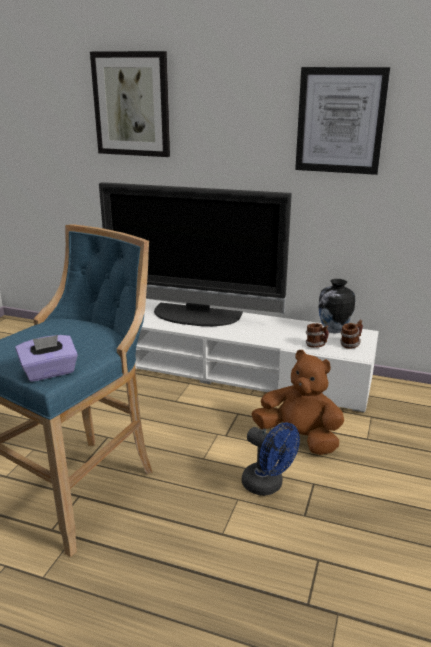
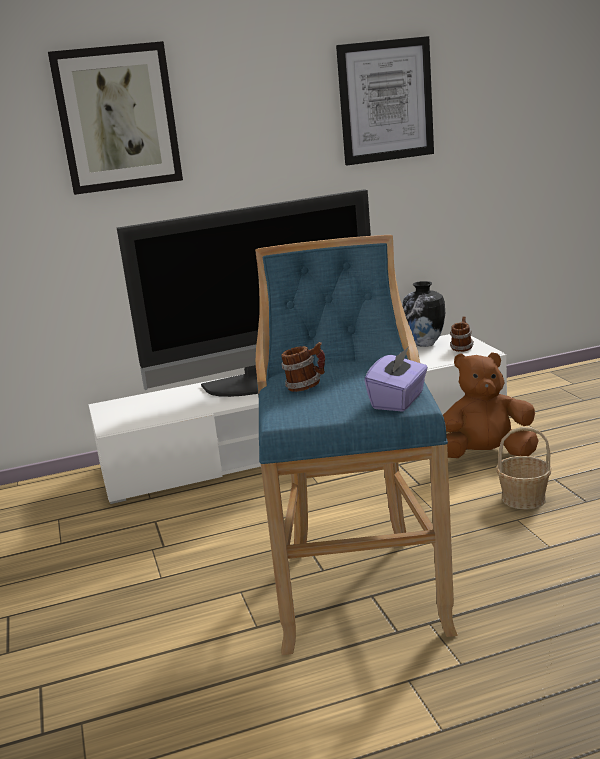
camera: 35 degrees left, 5 degrees down
(268, 486) = (523, 498): blue fan -> basket
(316, 346) = (435, 359): mug -> mug (305, 387)

